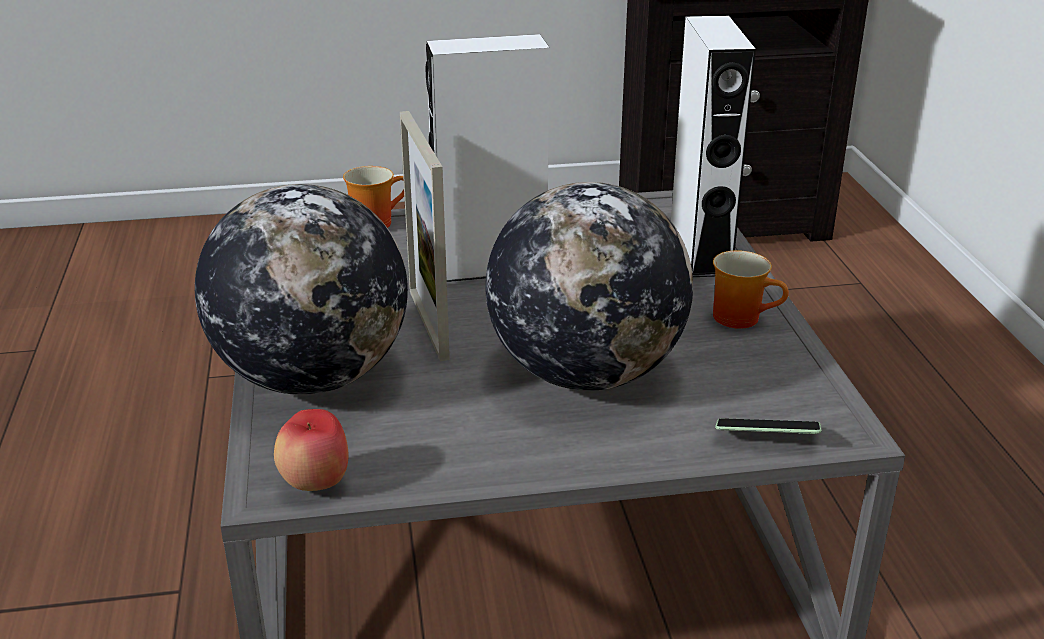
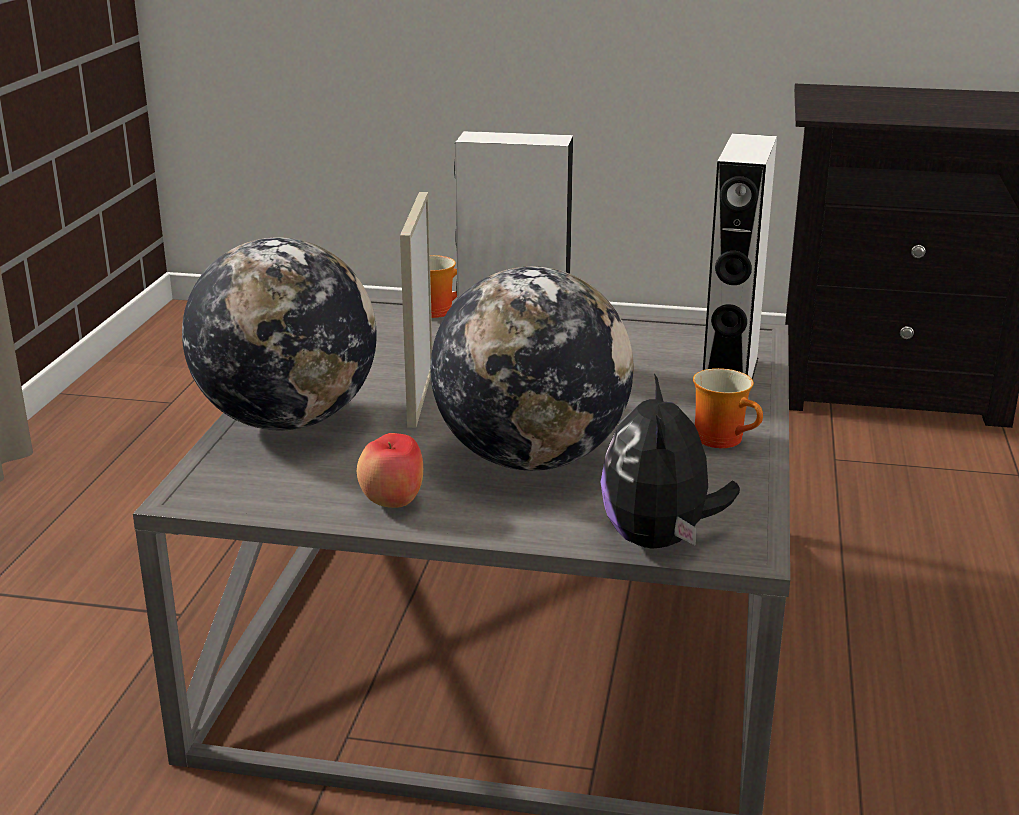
camera: 20 degrees right, 5 degrees down
(316, 483) = (229, 498): apple -> apple (393, 503)
(766, 438) = (660, 540): phone -> plush toy

